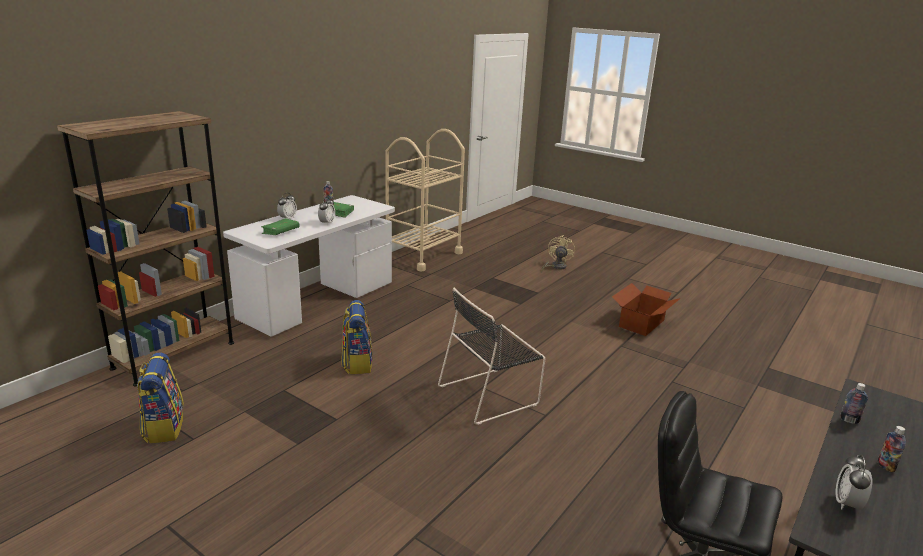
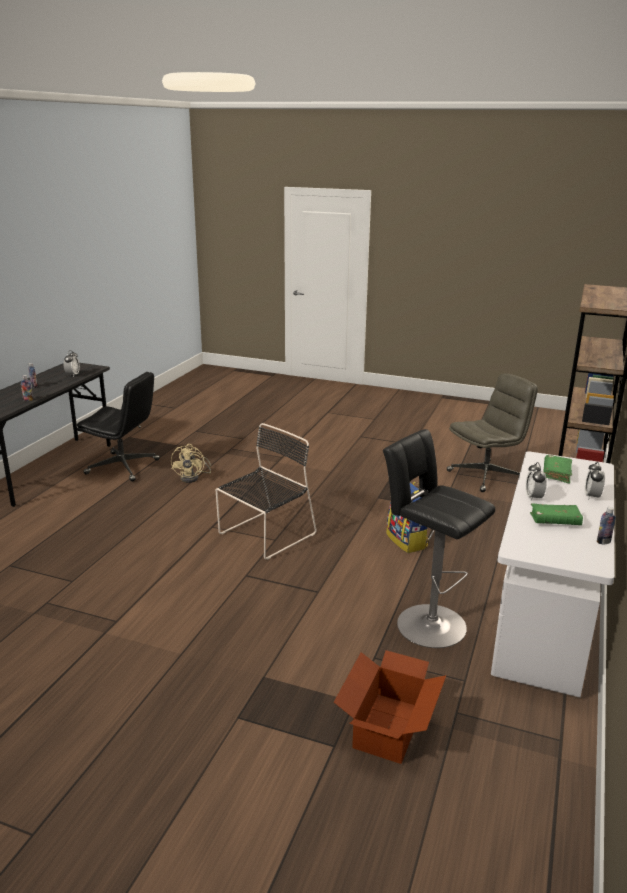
camera: 165 degrees right, 0 degrees up
(163, 427) = (485, 475): backpack -> grey office chair
(402, 309) = (426, 623): none -> black stool
(423, 255) = (519, 799): beige cart -> none
(555, 267) = (205, 839): beige fan -> beige fan (193, 478)
(642, 323) = (66, 674): cardboard box -> cardboard box (387, 727)

